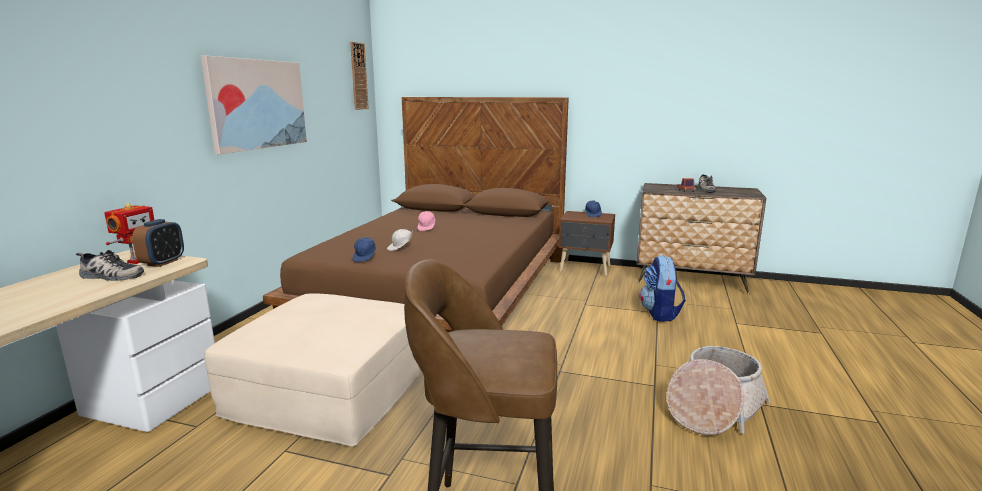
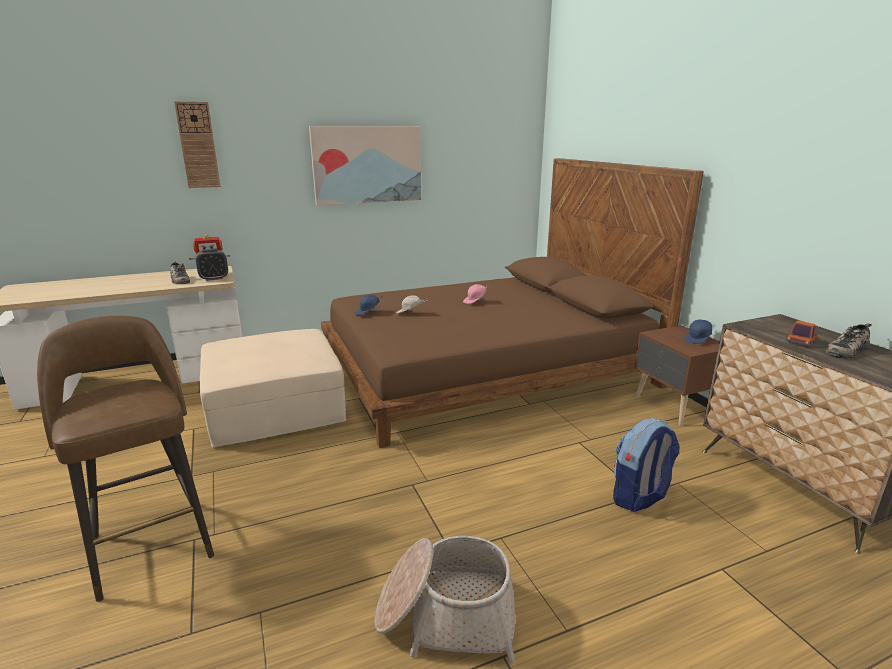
camera: 50 degrees right, 5 degrees up
(358, 76) = (515, 135): wall clock -> wall clock (198, 145)

